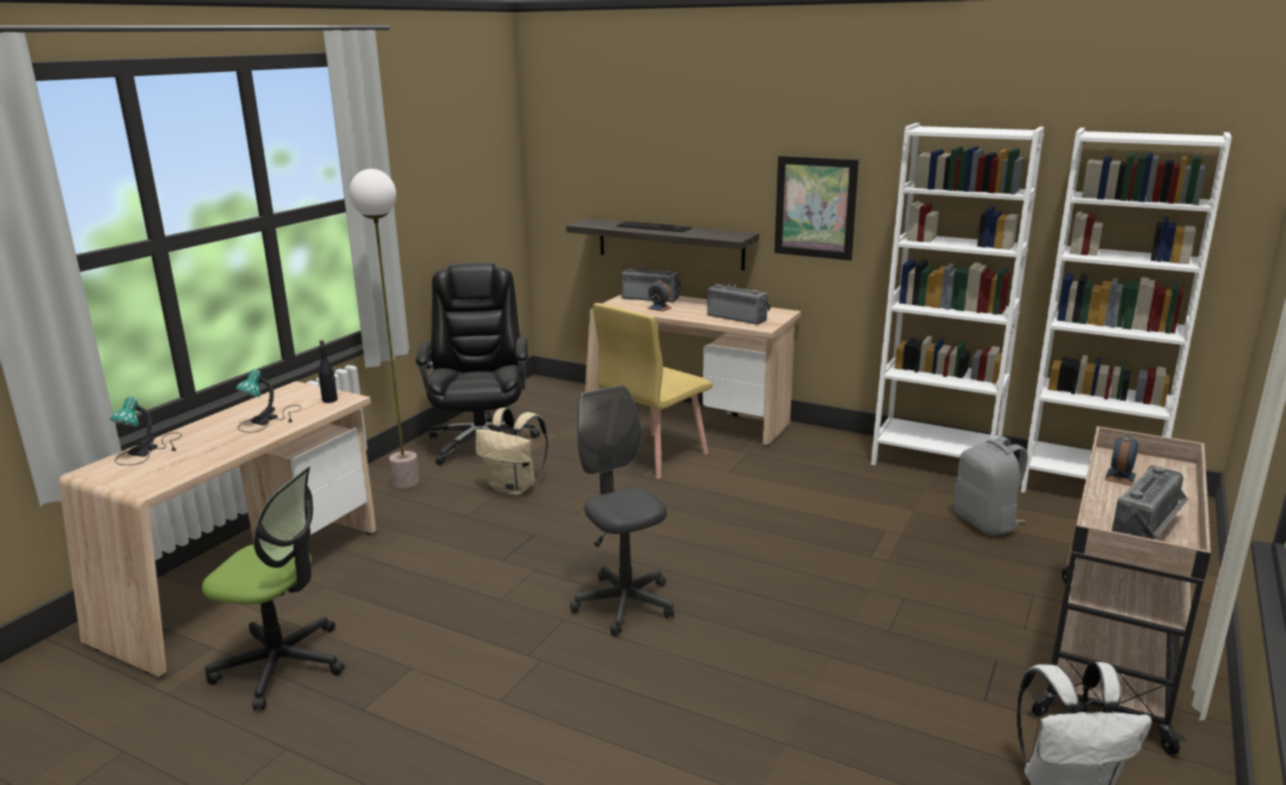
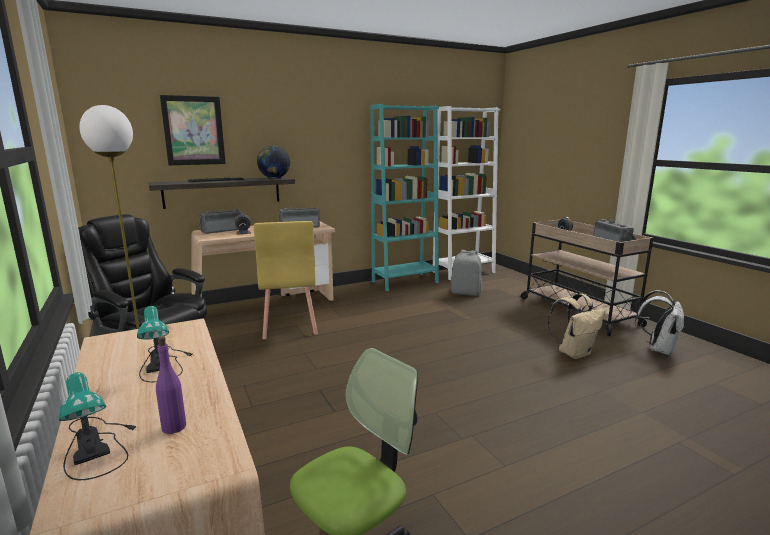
camera: 55 degrees left, 5 degrees down
(182, 460) = (174, 427): none -> purple bottle
(330, 400) = (176, 332): black bottle -> none
(514, 488) = (247, 377): beige backpack -> beige backpack (574, 353)
(624, 605) = (439, 388): grey office chair -> none
(726, 235) = (274, 178): none -> globe
(815, 207) = (319, 156): picture -> picture (193, 130)
(934, 462) = (405, 282): white bookcase -> turquoise bookcase

